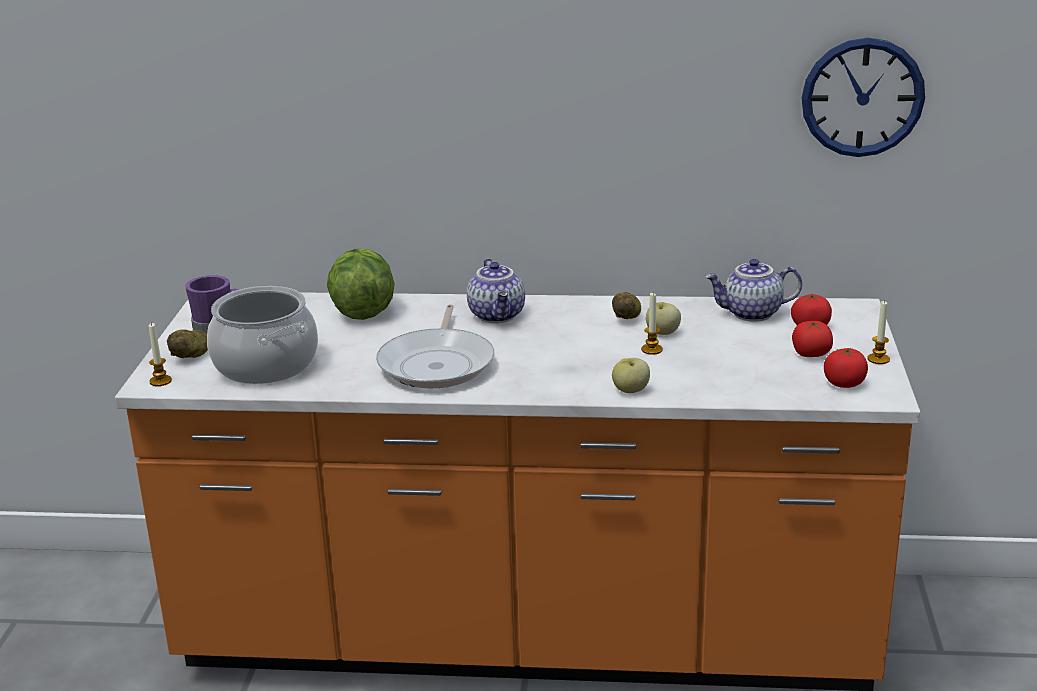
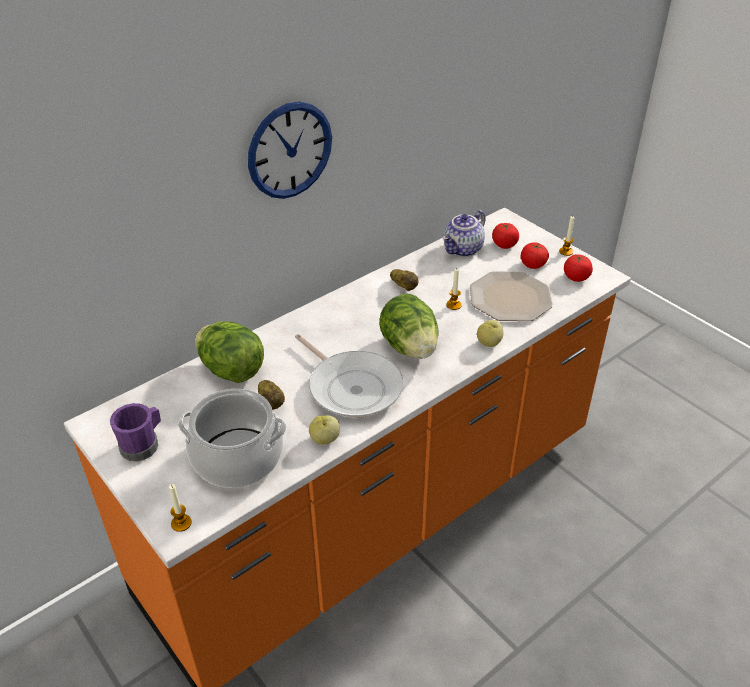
camera: 45 degrees left, 15 degrees up
(192, 356) = (167, 484): potato -> potato (272, 402)
(498, 315) = (327, 325): teapot -> none
(544, 360) = (409, 347): none -> lettuce
(662, 333) = (440, 289): apple -> apple (324, 439)
(724, 368) = (509, 298): none -> plate
(862, 97) = (496, 82): wall clock -> wall clock (290, 150)

